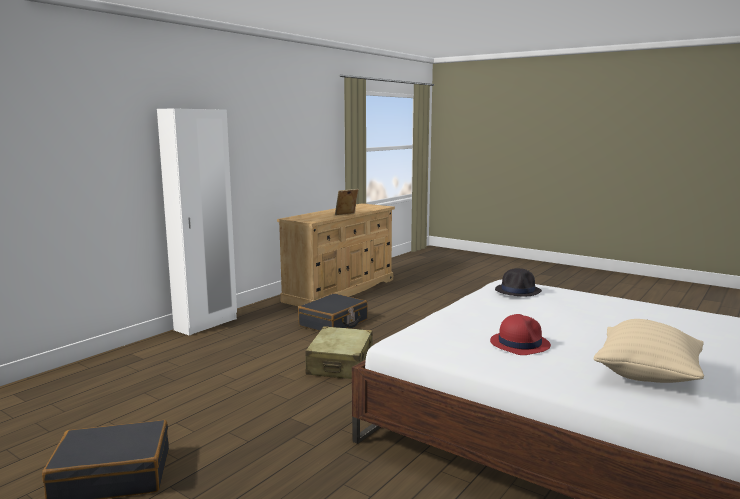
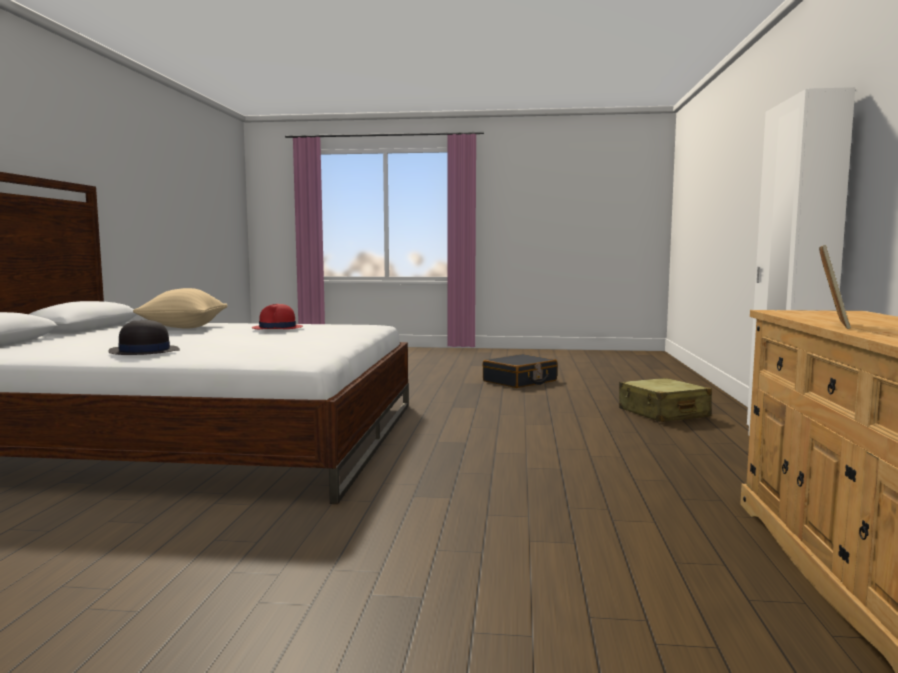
camera: 150 degrees right, 5 degrees down
(333, 323) = (641, 487): black suitcase -> none
(340, 364) = (510, 441): beige suitcase -> beige suitcase (663, 413)
(518, 291) = (284, 347): black hat -> black hat (144, 352)

